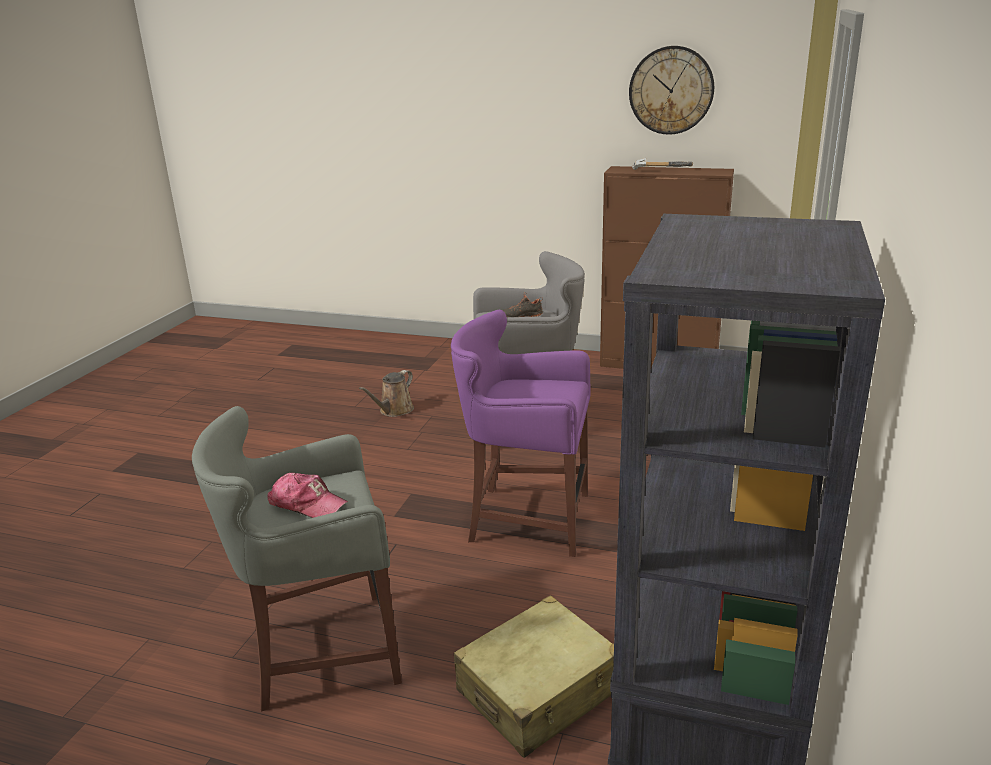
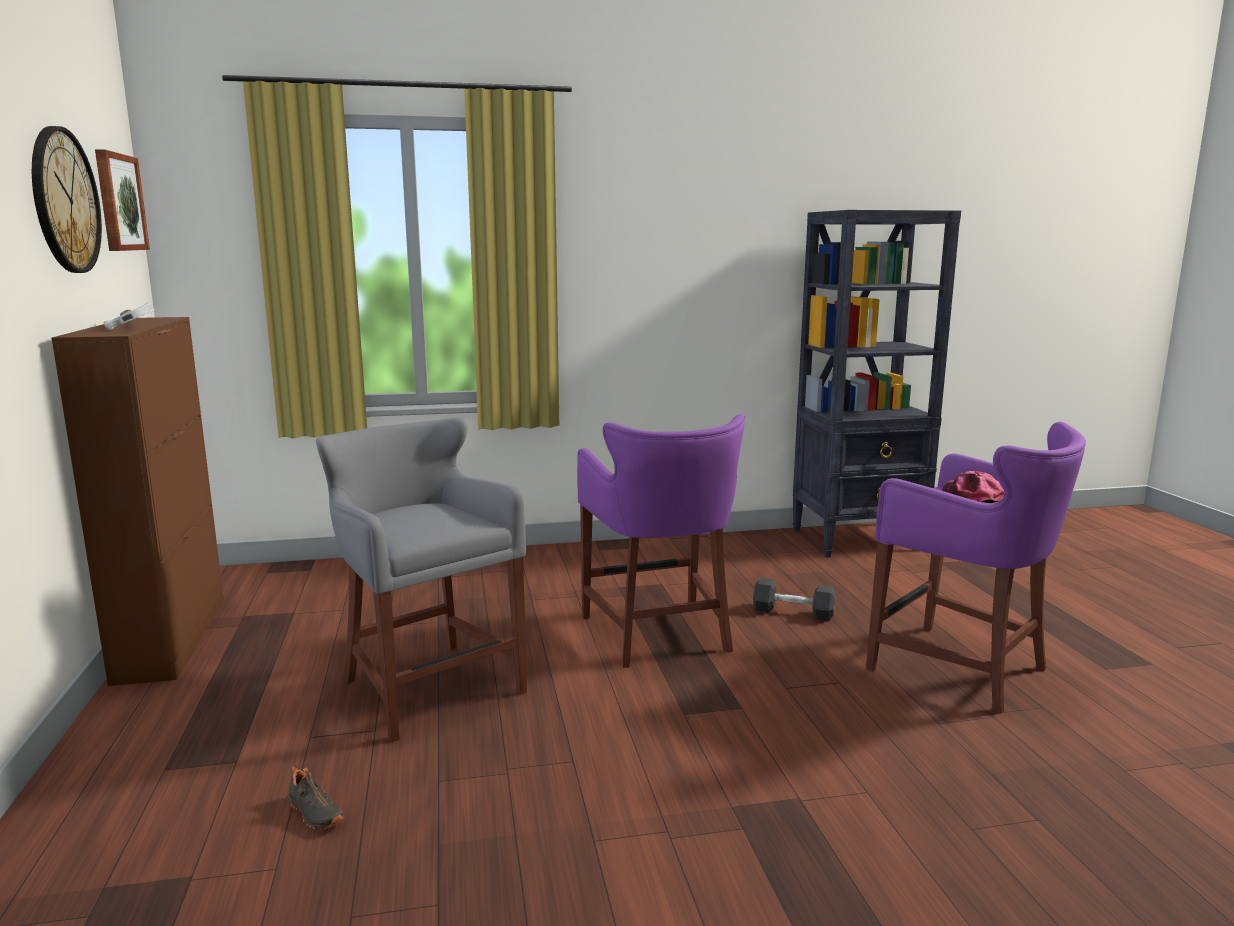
camera: 120 degrees left, 10 degrees down
(319, 652) = (963, 669): grey stool -> purple stool
(394, 411) = (437, 834): brown watering can -> none
(507, 607) = (793, 612): none -> grey dumbbell
(520, 316) = (414, 519): black shoe -> black shoe (314, 813)
(539, 691) = (852, 585): beige suitcase -> none
(769, 87) = (119, 202): none -> picture

